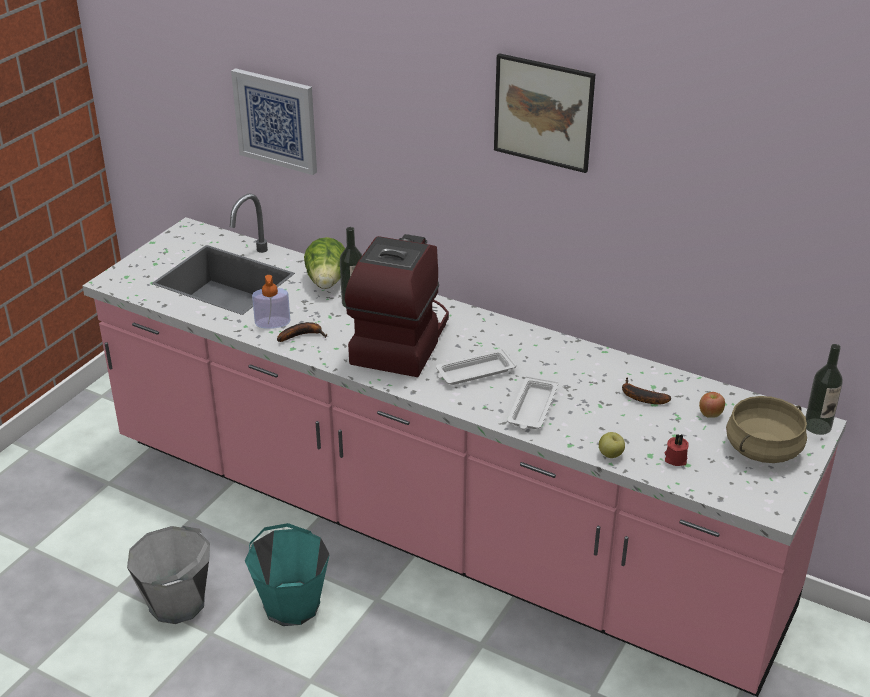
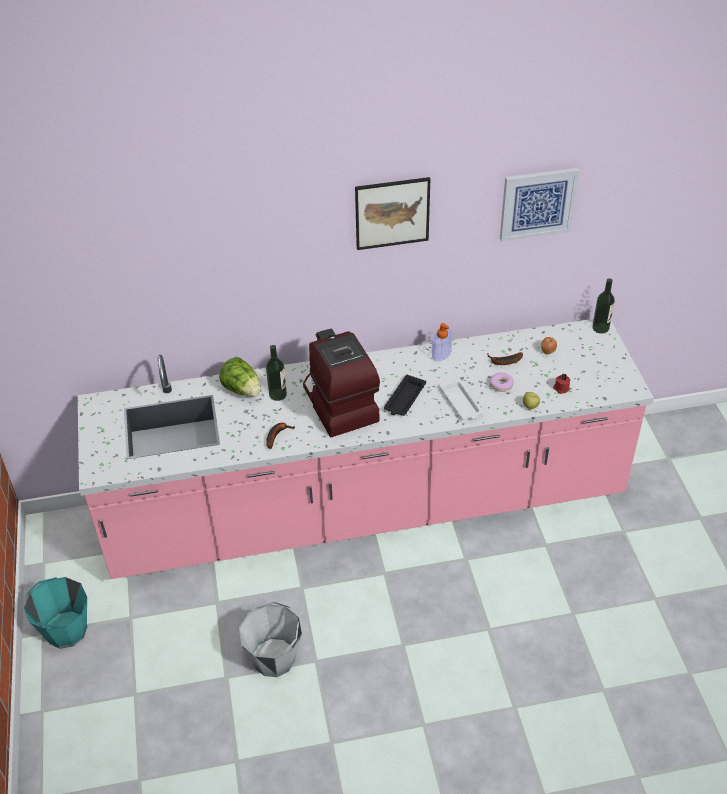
camera: 40 degrees left, 10 degrees up
(272, 322) = (247, 438): soap dispenser -> soap dispenser (441, 354)
(276, 120) = (160, 293): picture -> picture (537, 203)
(291, 604) = (341, 610): turquoise bucket -> turquoise bucket (66, 630)
(474, 372) = (404, 399): white tray -> black tray
(603, 417) = (501, 385): none -> donut
(763, 449) = (592, 357): beige cooking pot -> none

